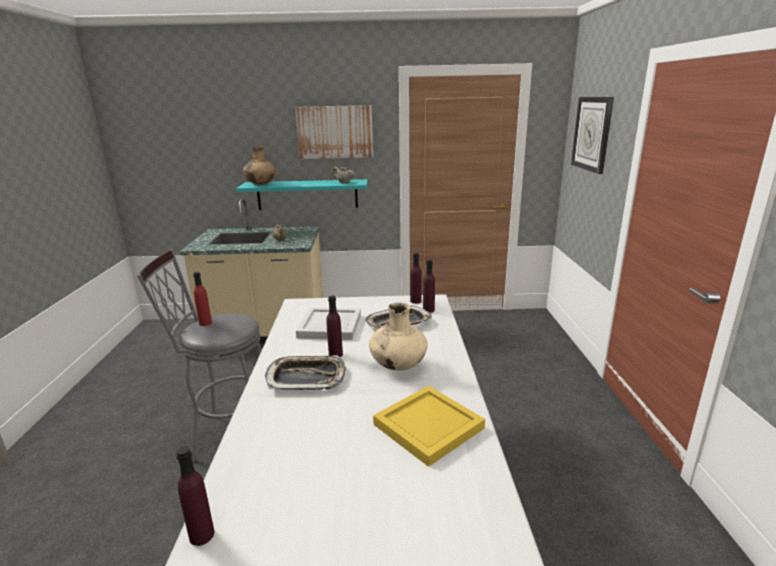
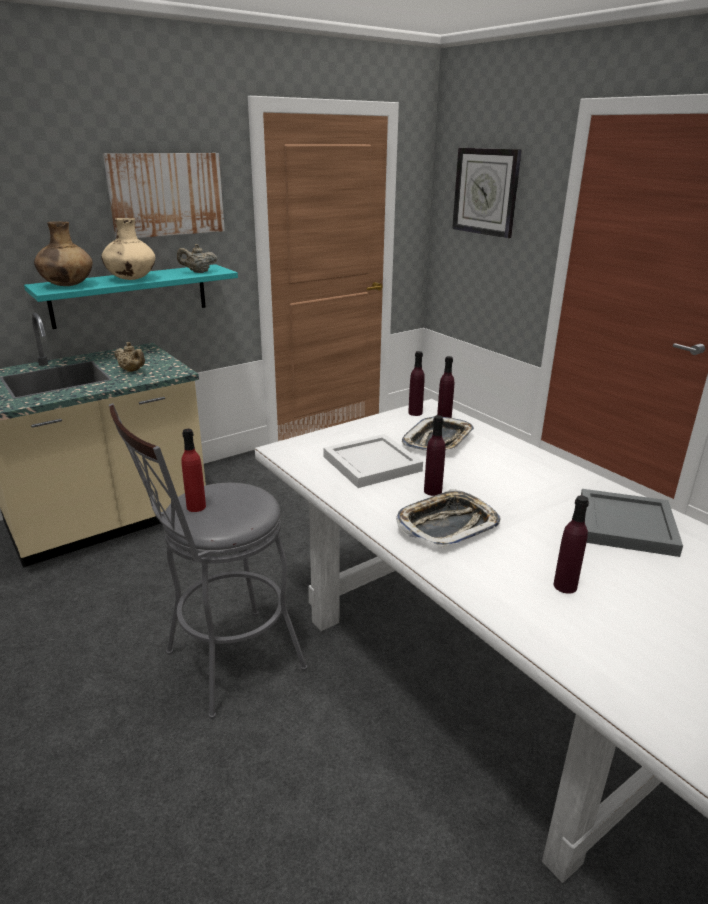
camera: 35 degrees left, 5 degrees up
(201, 535) = (620, 701): purple bottle -> purple bottle (565, 586)
(397, 366) = (511, 482): beige vase -> beige vase (131, 279)
(426, 426) = (625, 526): yellow tray -> grey tray

